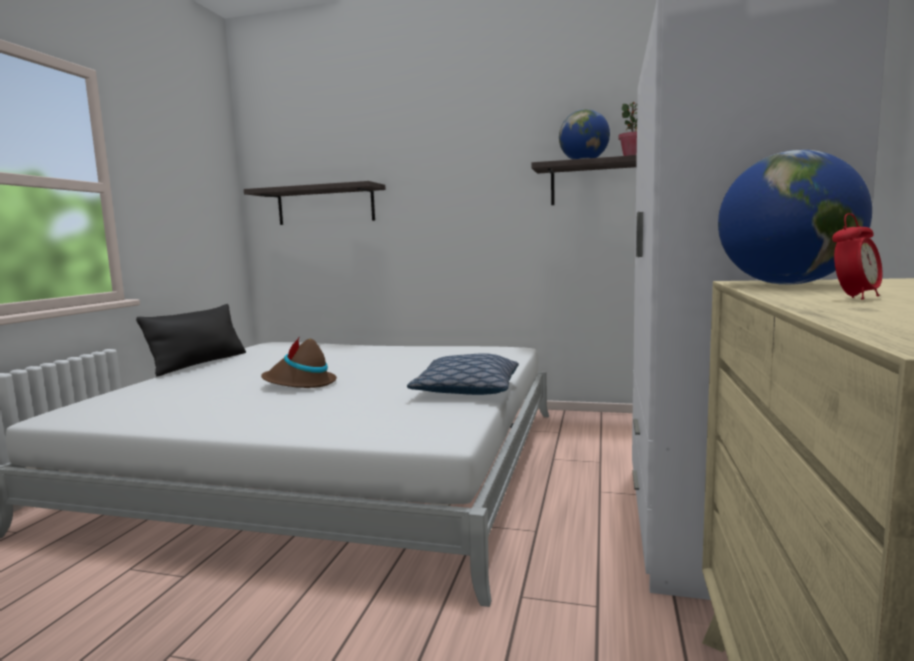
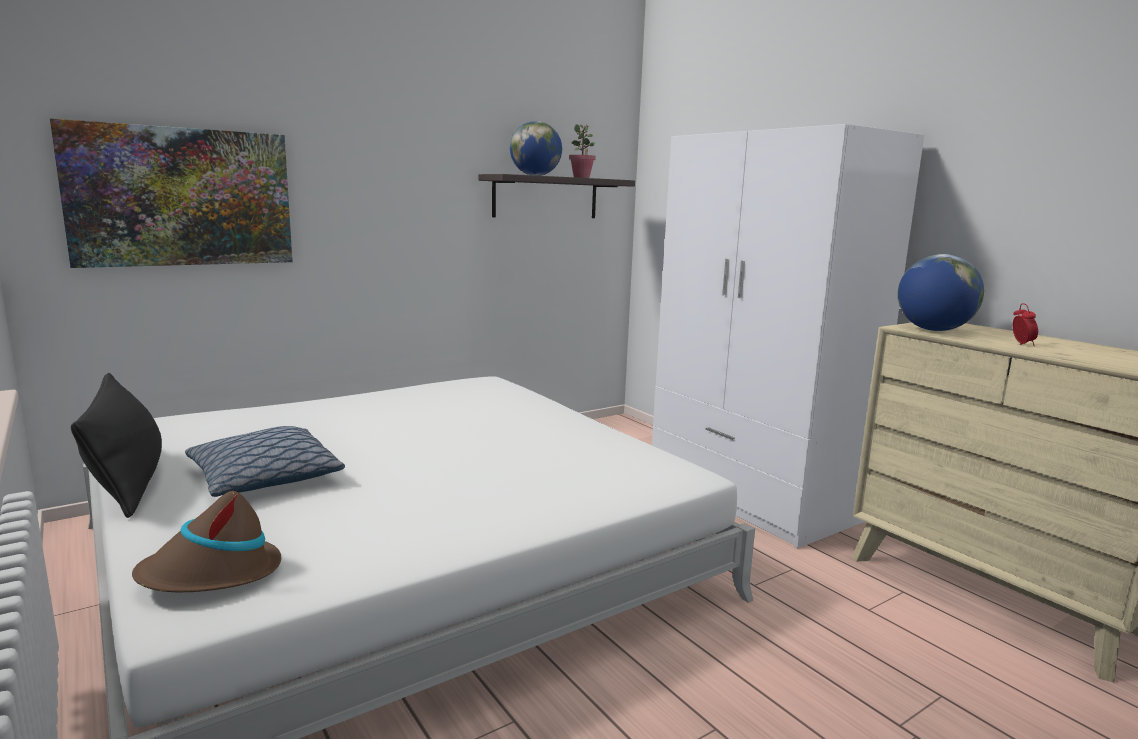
camera: 50 degrees left, 5 degrees up
(299, 384) = (413, 468): brown hat -> brown hat (212, 574)
(325, 205) = (182, 197): shelf -> picture
(466, 390) = (584, 432): pillow -> pillow (266, 478)

